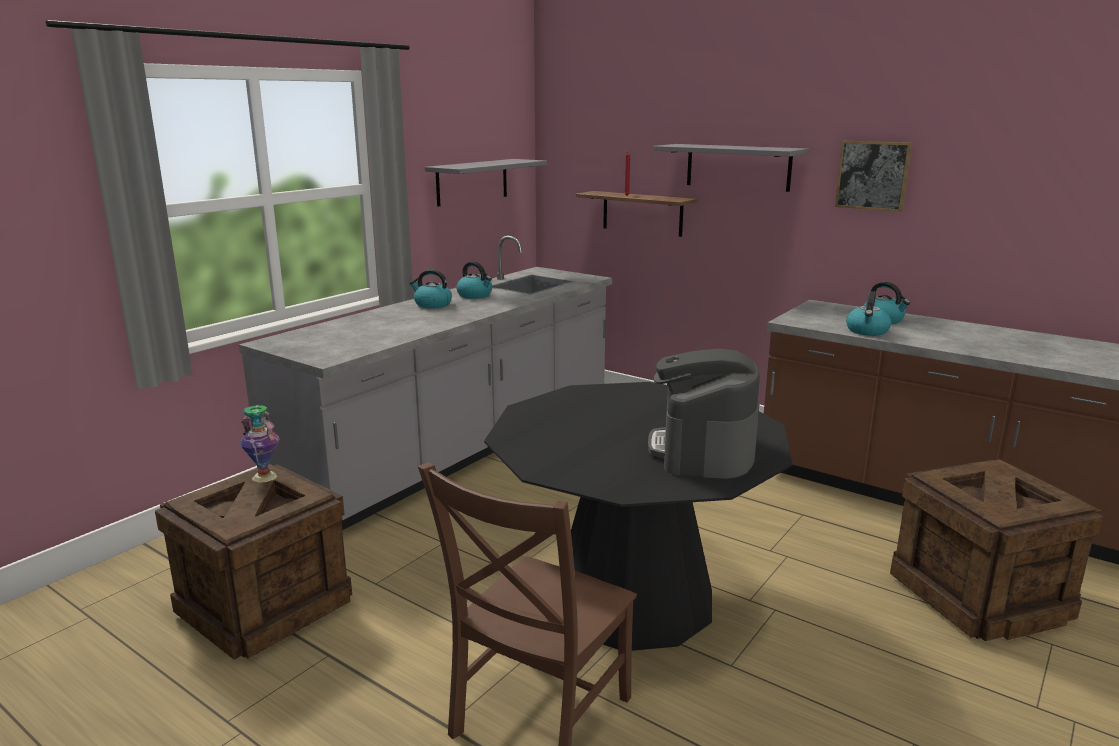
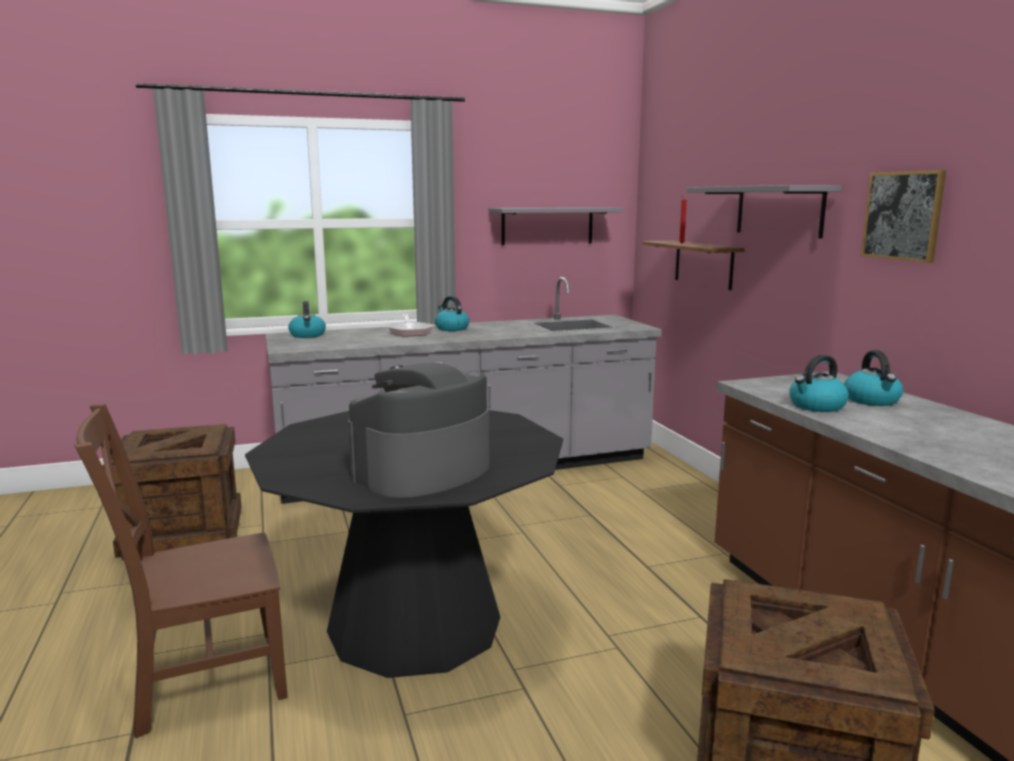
camera: 35 degrees right, 5 degrees down
(263, 477) = (204, 430): vase -> none
(402, 315) = (410, 332): none -> frying pan
(475, 295) = (502, 327): kettle -> kettle (308, 335)

